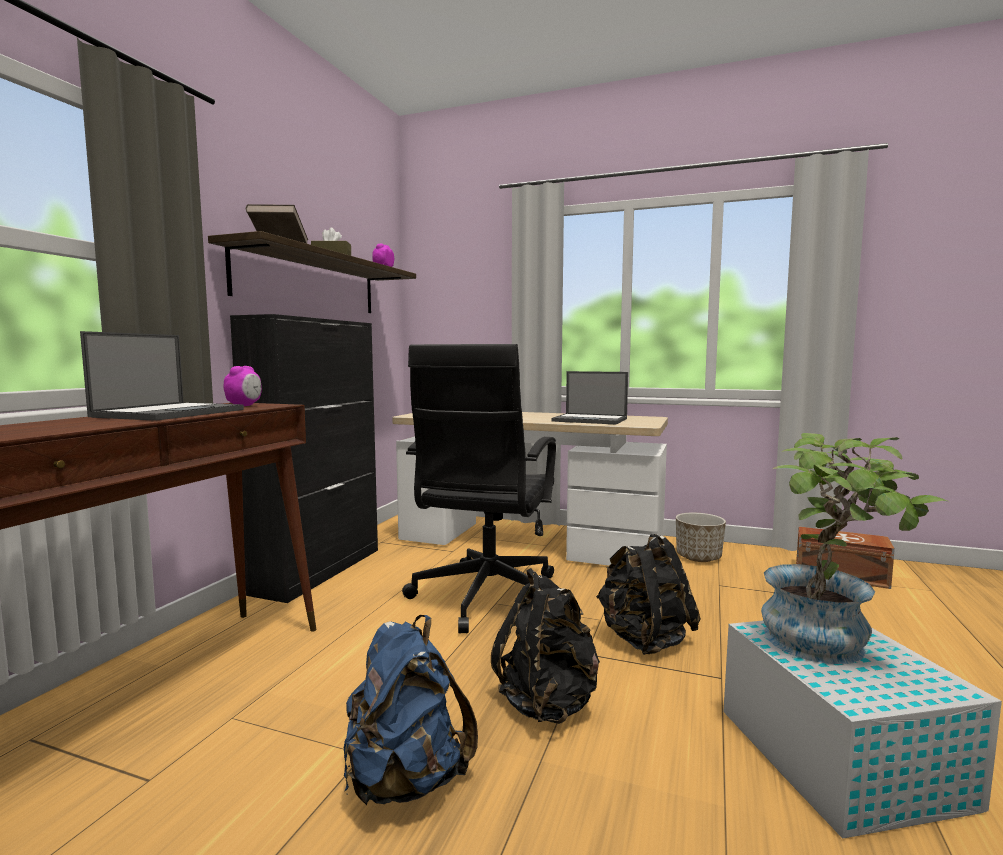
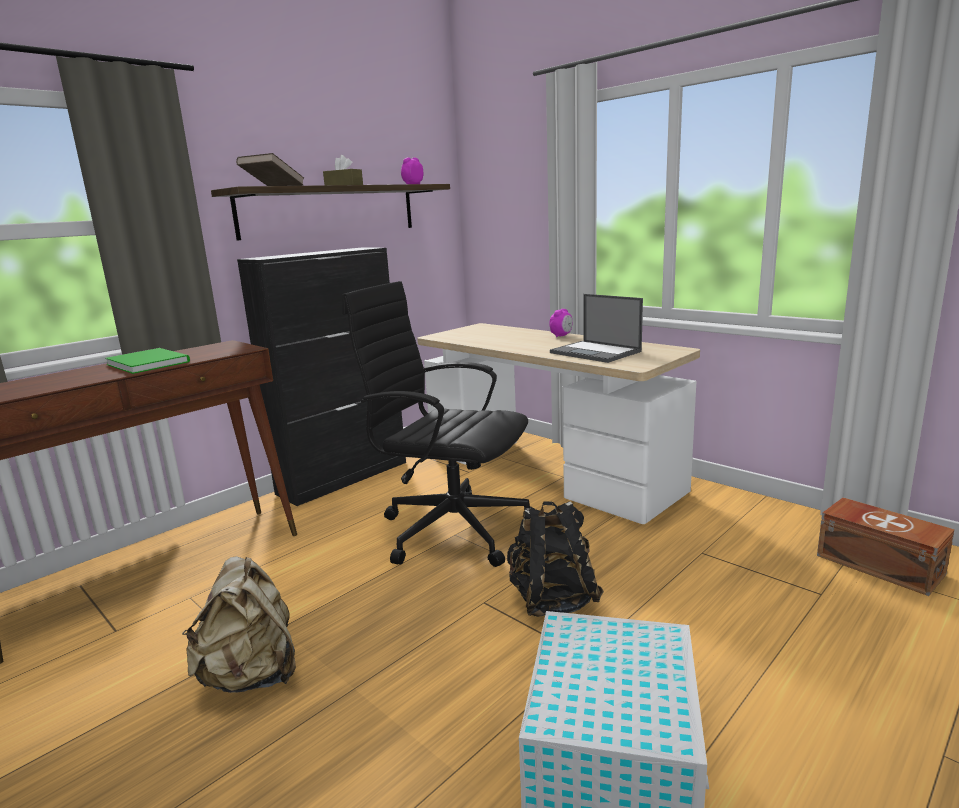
camera: 25 degrees right, 10 degrees up
(171, 413) = (149, 362): laptop -> green book
(244, 406) = (220, 350): alarm clock -> alarm clock (561, 336)
(405, 780) = (251, 675): blue backpack -> beige backpack
(486, 599) = (451, 528): black office chair -> black office chair turned 75 degrees clockwise
(548, 702) = (407, 640): black backpack -> none
(698, 557) = (717, 514): planter -> none
(829, 645) = (612, 658): potted plant -> none

